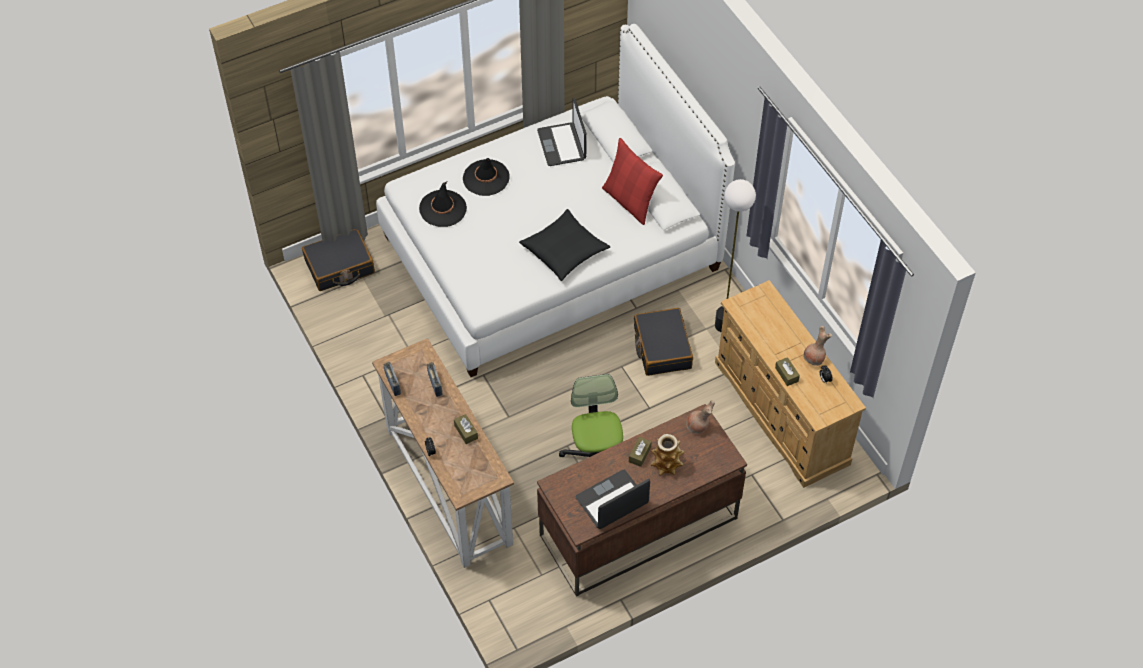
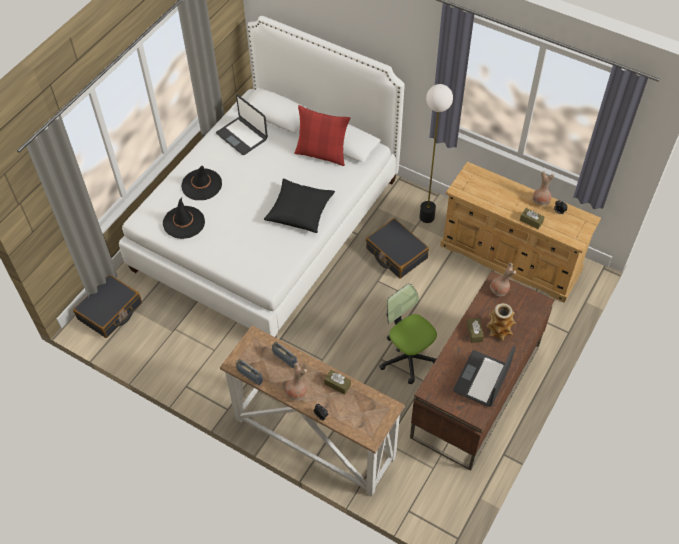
camera: 30 degrees left, 0 degrees up
(423, 420) = (296, 393): none -> brown vase

